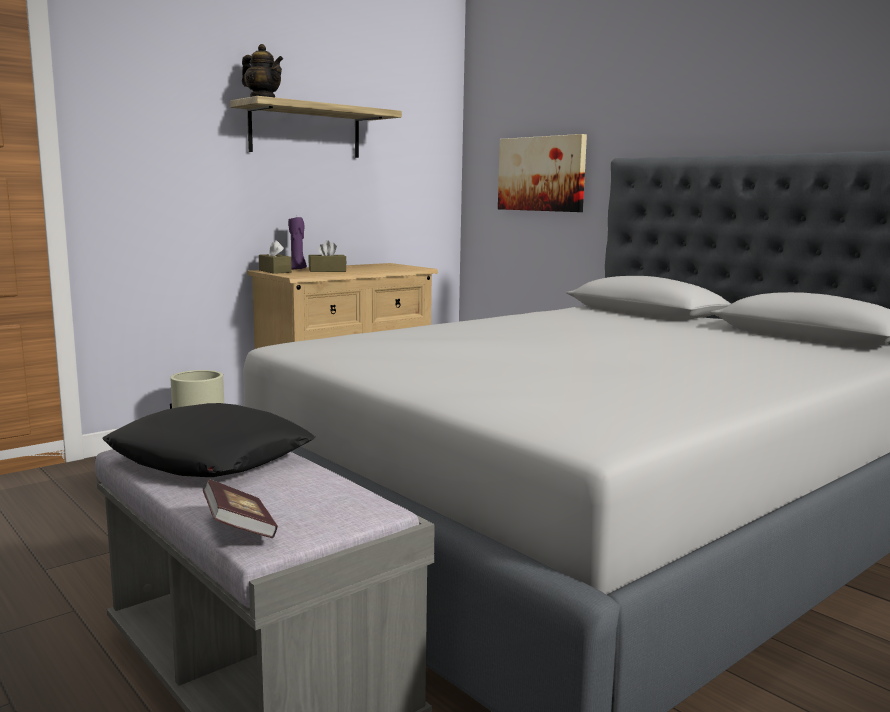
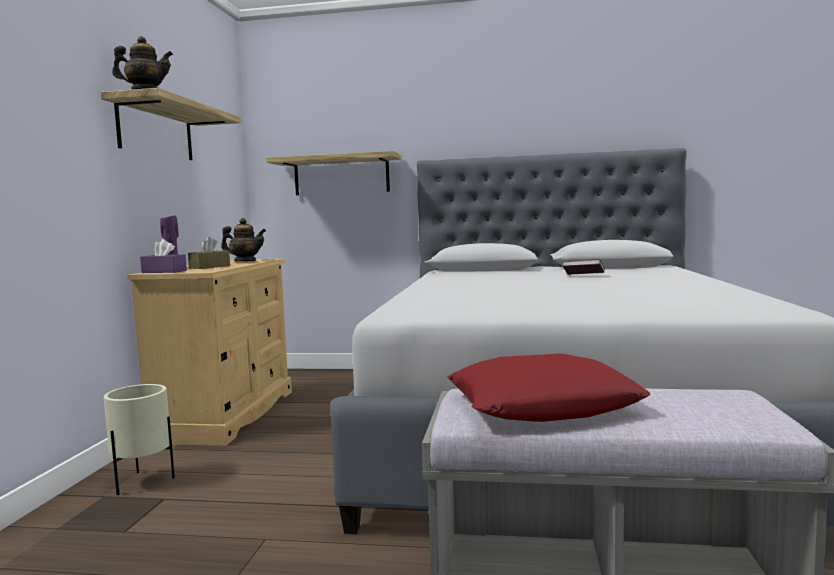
camera: 40 degrees left, 5 degrees down
(211, 457) = (543, 404): black pillow -> red pillow
(239, 528) = (742, 426): book -> book (583, 275)
(275, 271) = (164, 271): brown tissue box -> purple tissue box
(384, 268) = (245, 262): none -> teapot
(541, 174) = (341, 175): picture -> shelf

